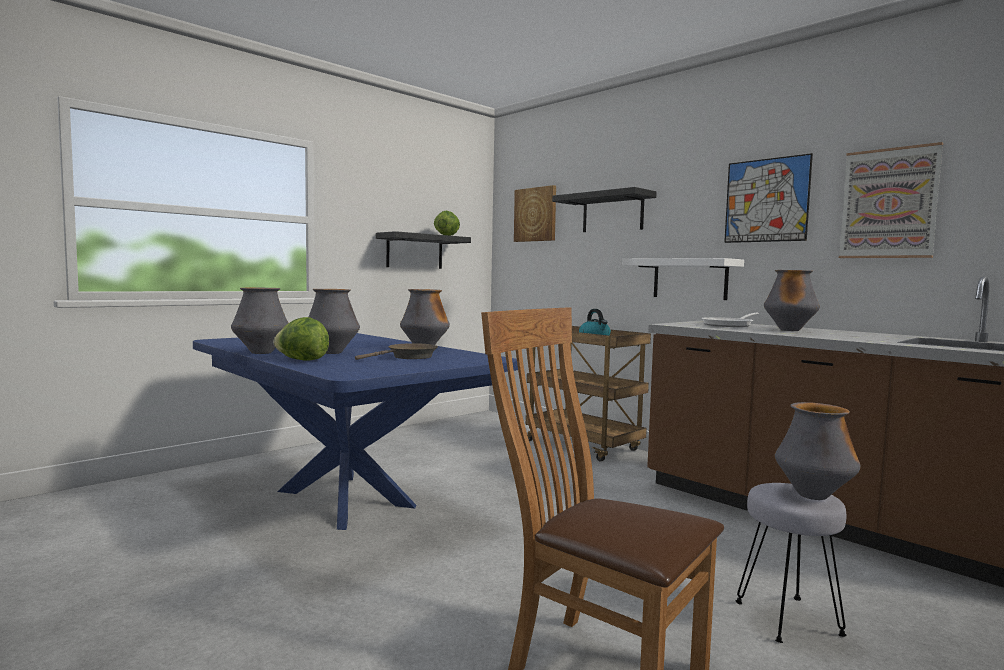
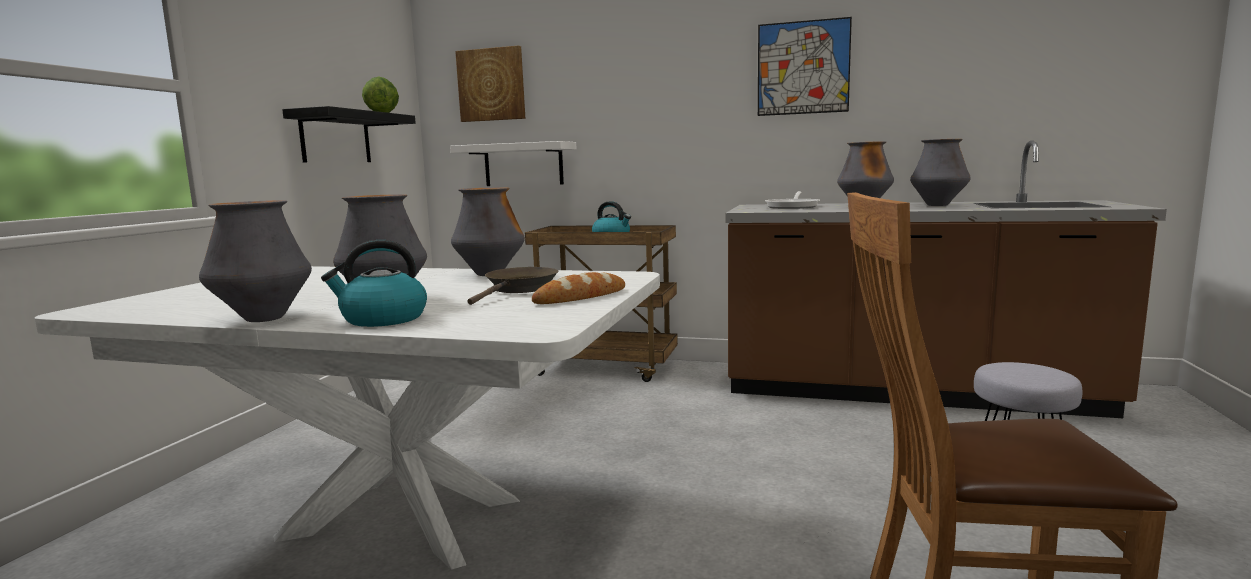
camera: 30 degrees left, 5 degrees up
(302, 360) = (383, 319): lettuce -> kettle
(345, 498) = (402, 519): blue dining table -> white dining table
(424, 364) = (580, 296): none -> bread
(612, 213) = (609, 82): black shelf -> none
(690, 279) = (717, 159): white shelf -> white shelf (523, 164)
(813, 495) = (1040, 370): vase -> vase (938, 205)
(888, 203) = (929, 72): picture -> none

